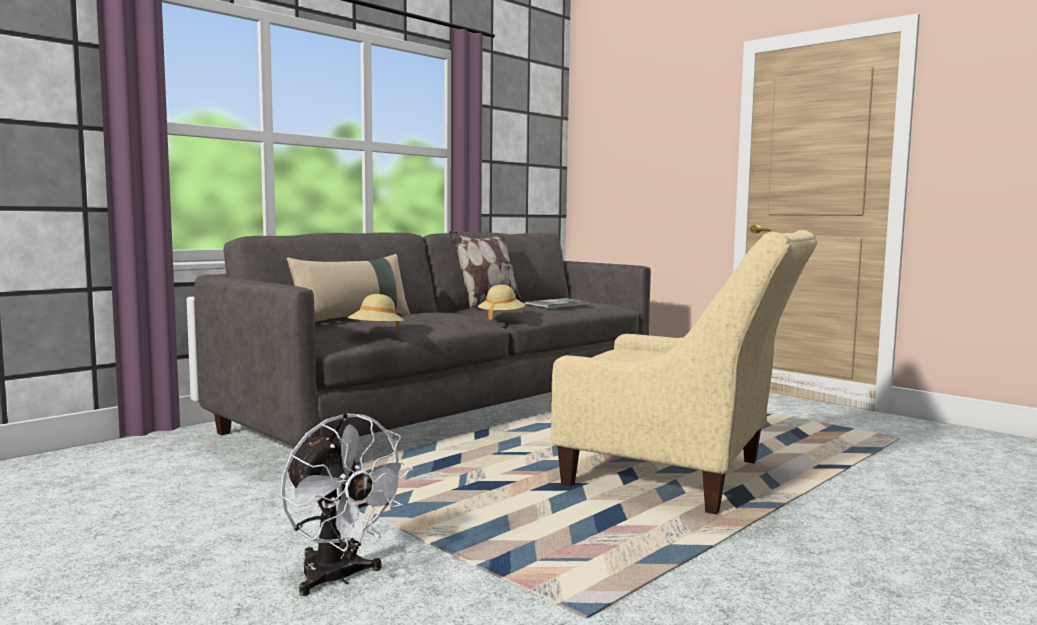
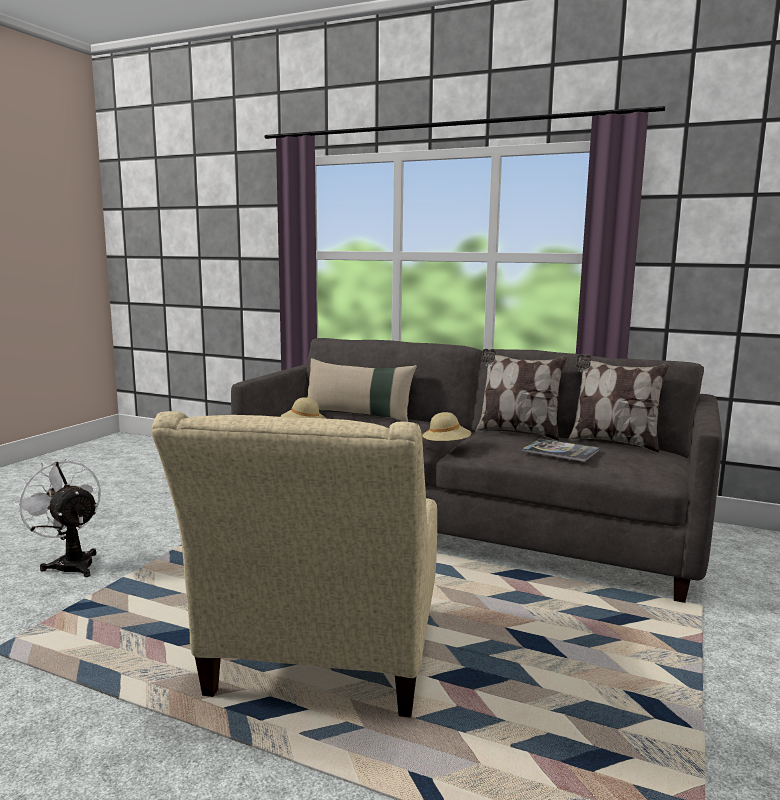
camera: 70 degrees right, 5 degrees up
(338, 578) = (70, 563): white fan -> white fan turned 105 degrees clockwise
(539, 299) = (613, 443): none -> pillow

